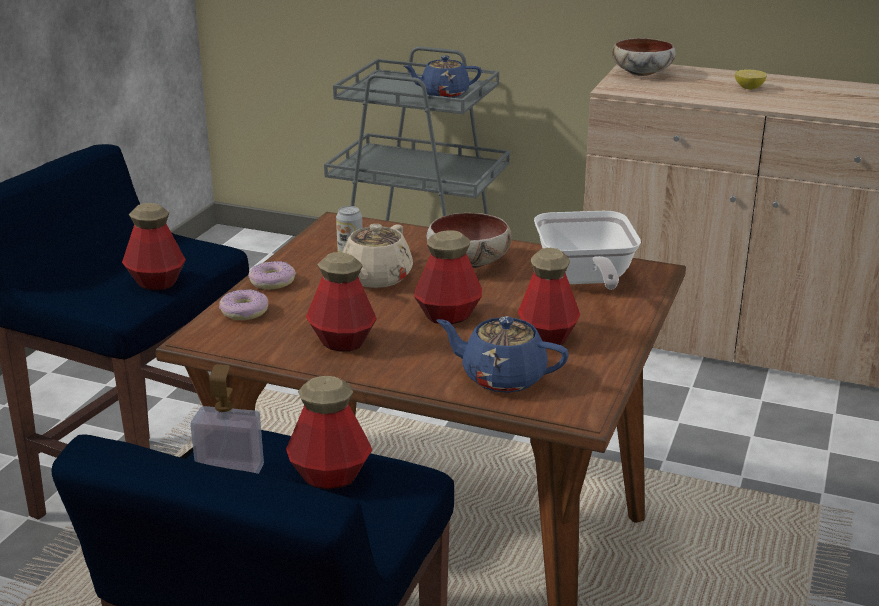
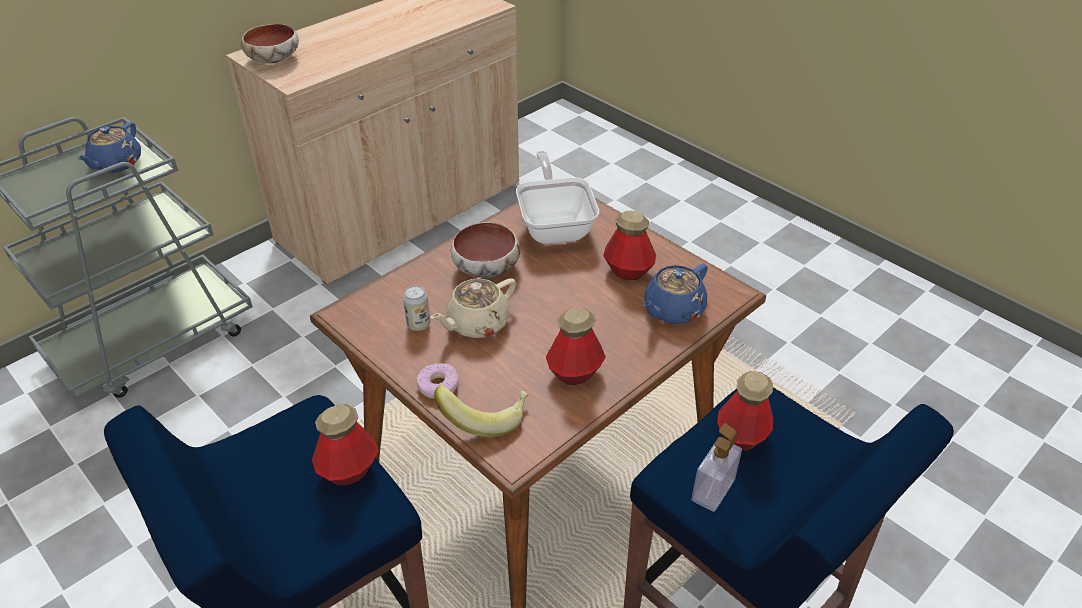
camera: 65 degrees left, 15 degrees up
(244, 312) = (485, 417): donut -> banana
(375, 278) = (476, 323): beige teapot -> beige teapot turned 90 degrees clockwise
(448, 316) = (567, 306): bottle -> none
(584, 280) = (555, 225): frying pan -> frying pan turned 120 degrees counterclockwise
(749, 88) = (359, 34): lemon -> none

